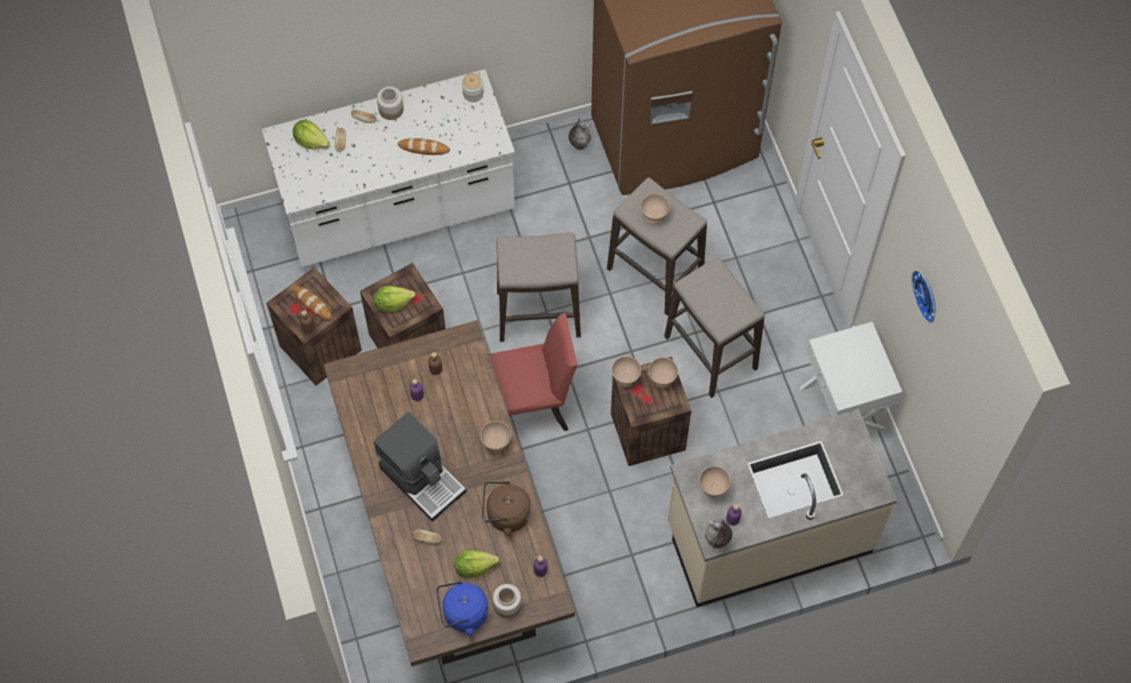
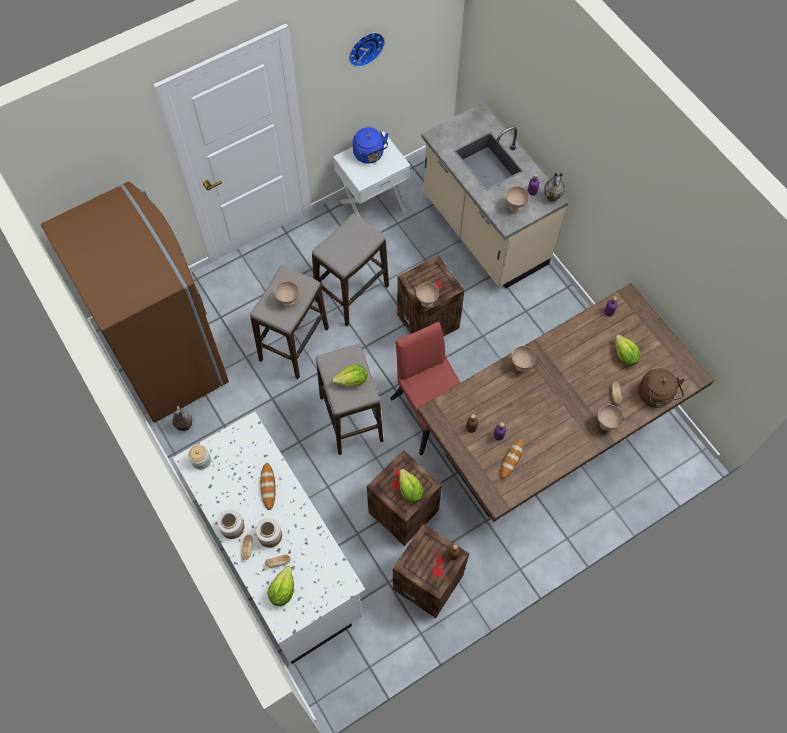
camera: 105 degrees left, 0 degrees up
(312, 304) = (429, 558): bread -> bread (511, 459)
(423, 478) = (567, 411): coffee machine -> none
(462, 614) = (663, 354): blue kettle -> blue kettle (370, 155)
(505, 515) = (575, 345): brown kettle -> brown kettle (656, 396)
(507, 604) = (643, 327): jar -> jar (269, 536)
(530, 262) = (352, 381): none -> lettuce
(662, 380) = (419, 278): beige bowl -> beige bowl (605, 424)

